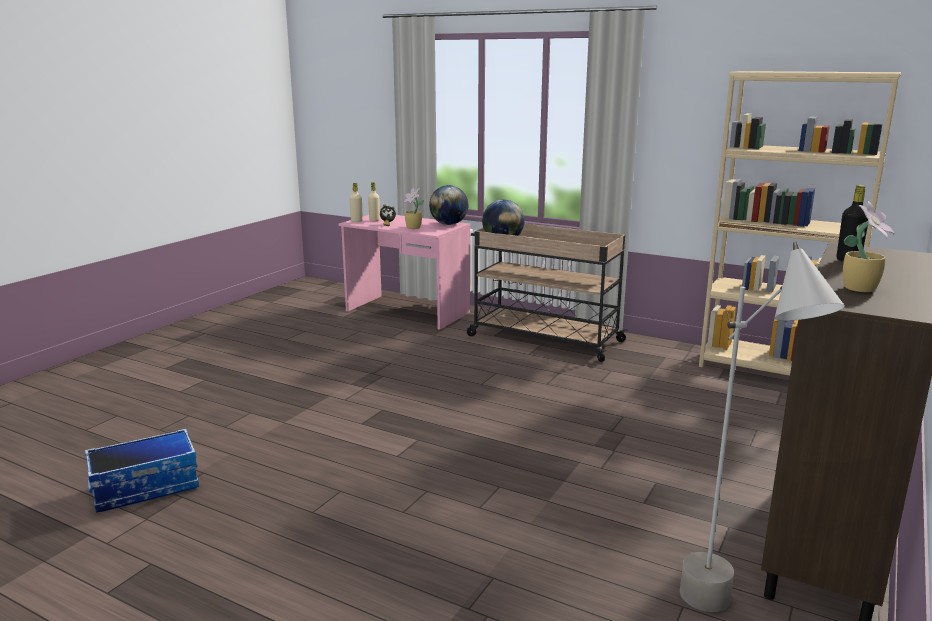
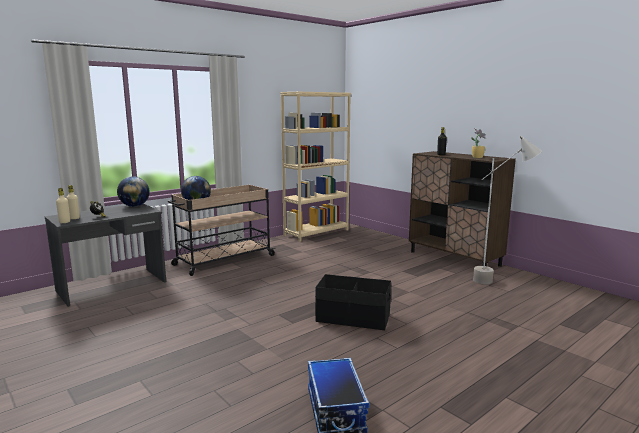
camera: 70 degrees left, 5 degrees down
(398, 463) = (353, 318): none -> black storage box
(407, 312) = (113, 286): pink desk -> grey desk
(413, 228) = (126, 213): potted plant -> none

